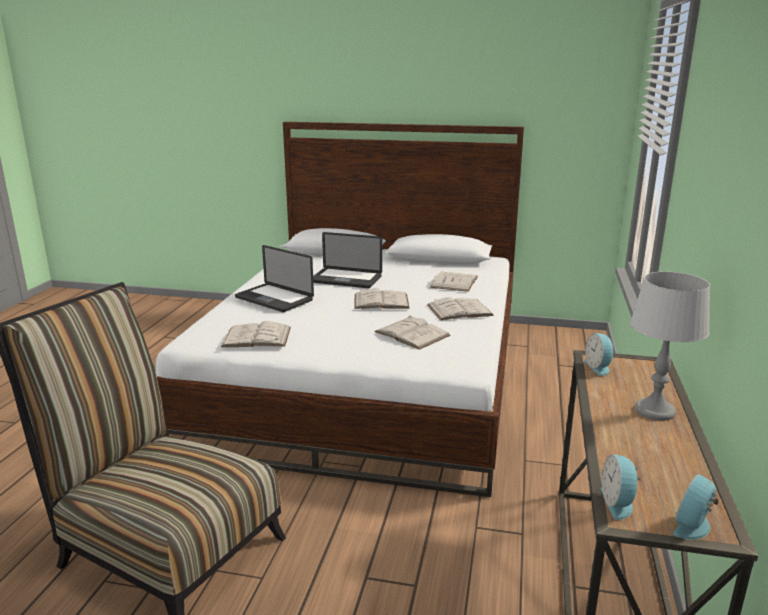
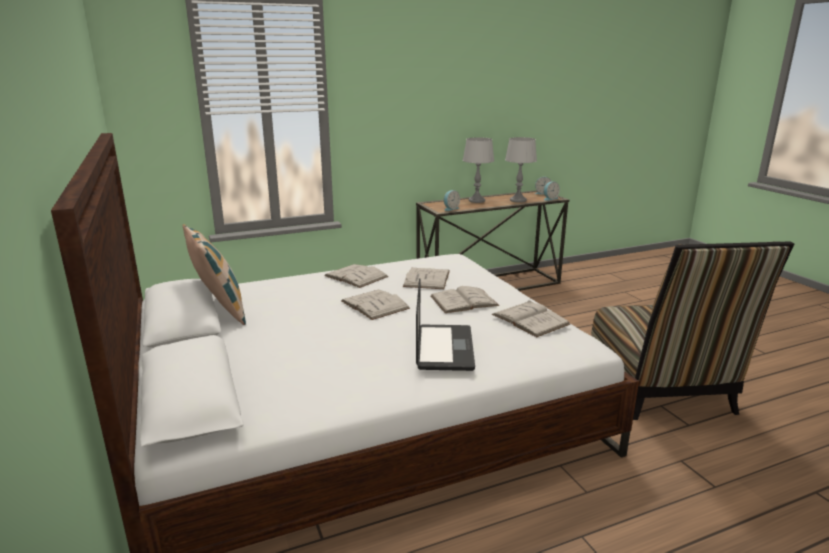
camera: 125 degrees left, 0 degrees up
(346, 279) = (326, 341): laptop -> none
(442, 266) = (219, 311): none -> pillow
(454, 282) = (279, 293): white book -> white book (464, 301)
(632, 456) = (518, 200): none -> grey table lamp

